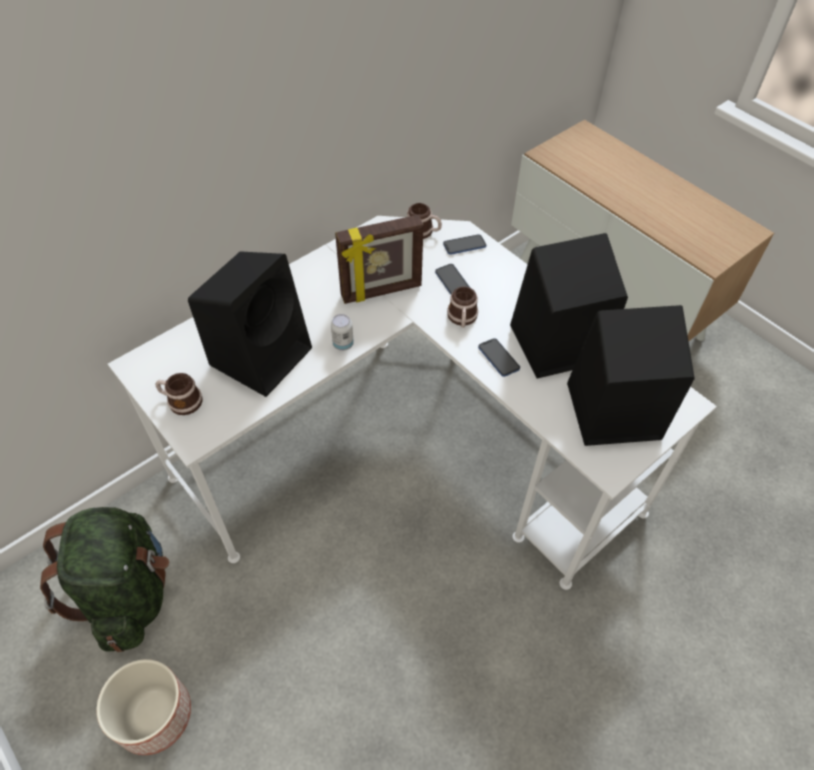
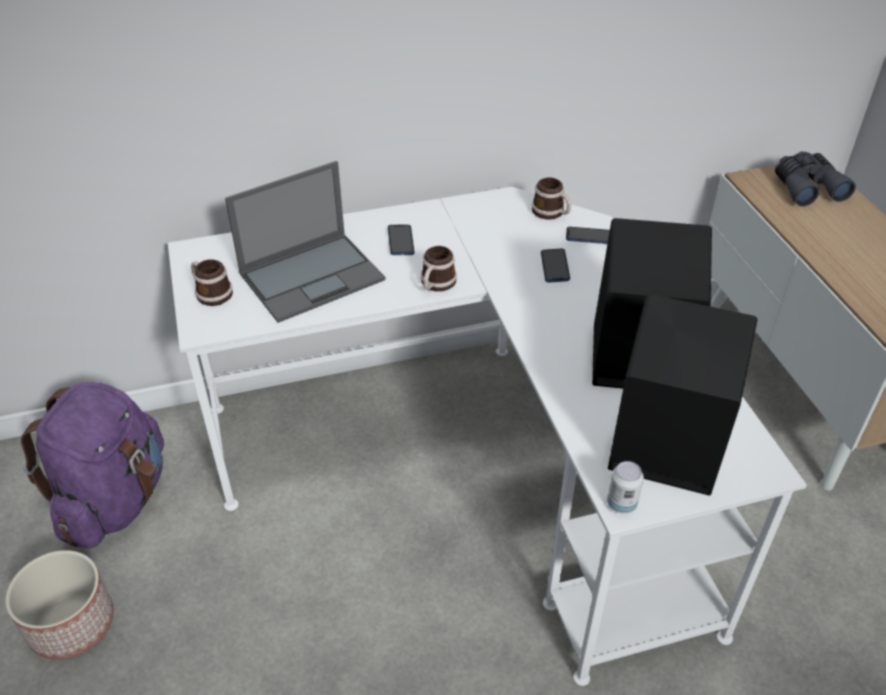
camera: 25 degrees right, 10 degrees down
(129, 593) = (115, 500): green backpack -> purple backpack
(262, 354) = (313, 276): black speaker -> laptop
(343, 344) = (399, 291): can -> can (621, 504)
(381, 291) = (471, 255): picture frame -> none
(462, 319) = (543, 304): mug -> mug (436, 284)
(498, 358) = (560, 353): phone -> phone (400, 241)
(587, 149) = (806, 187): none -> grey binoculars

